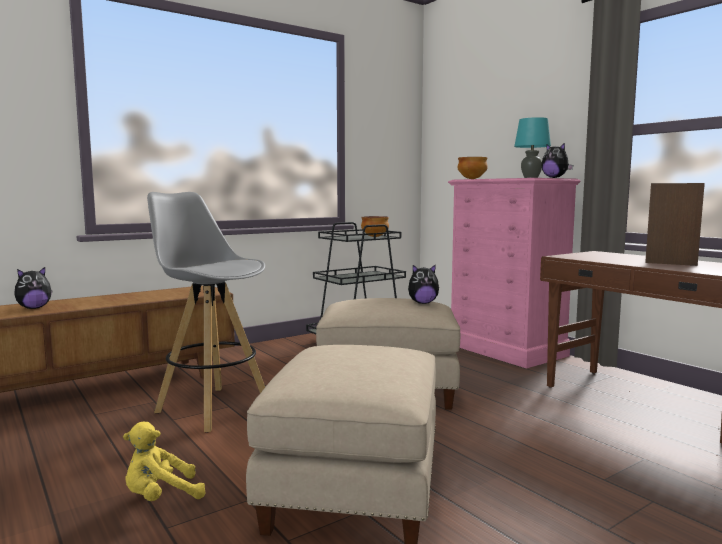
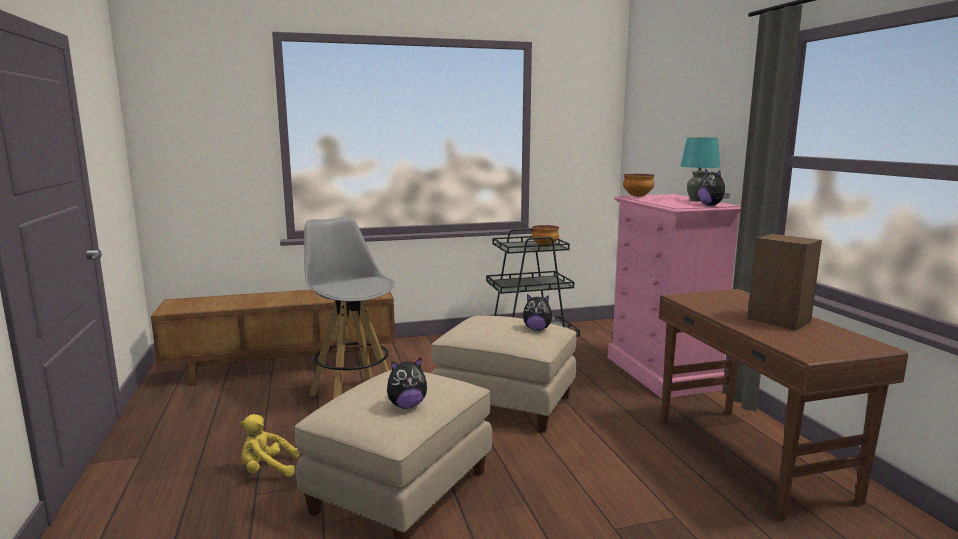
camera: 20 degrees right, 5 degrees up
(34, 308) = (237, 301): plush toy -> plush toy (407, 405)

